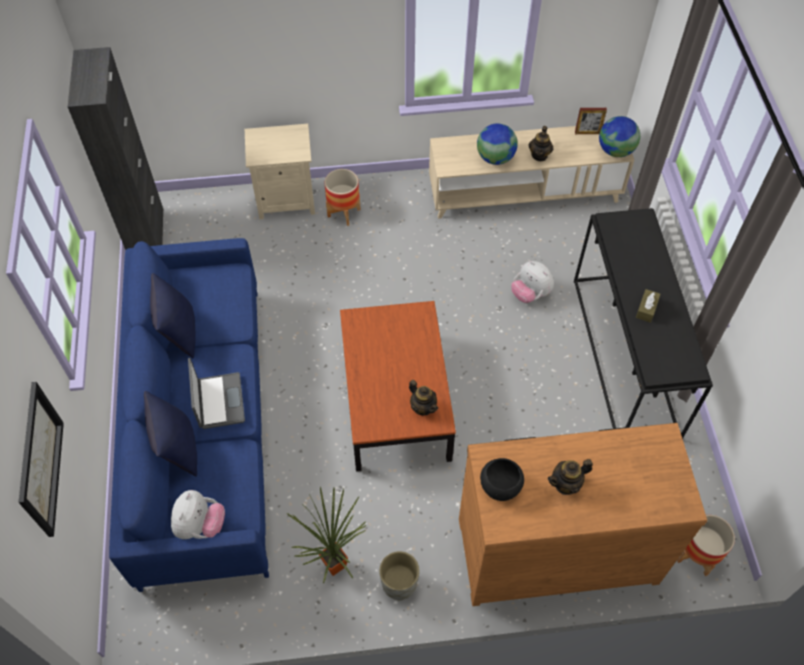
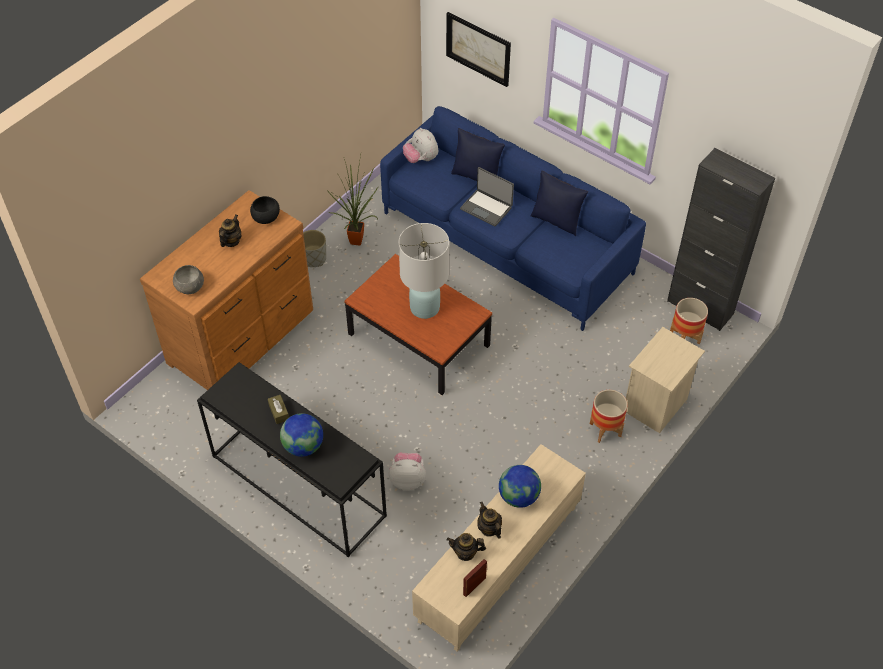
camera: 135 degrees right, 5 degrees down
(391, 361) = (425, 308): none -> white table lamp
(423, 407) = (377, 298): teapot -> teapot (465, 553)
(615, 150) = (435, 586): globe -> globe (303, 446)
(657, 460) = (190, 287): none -> grey bowl
(696, 555) = (153, 395): planter -> planter (685, 337)

